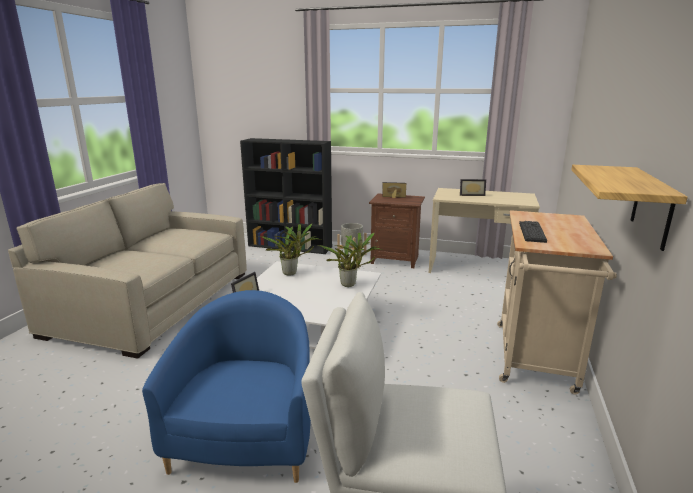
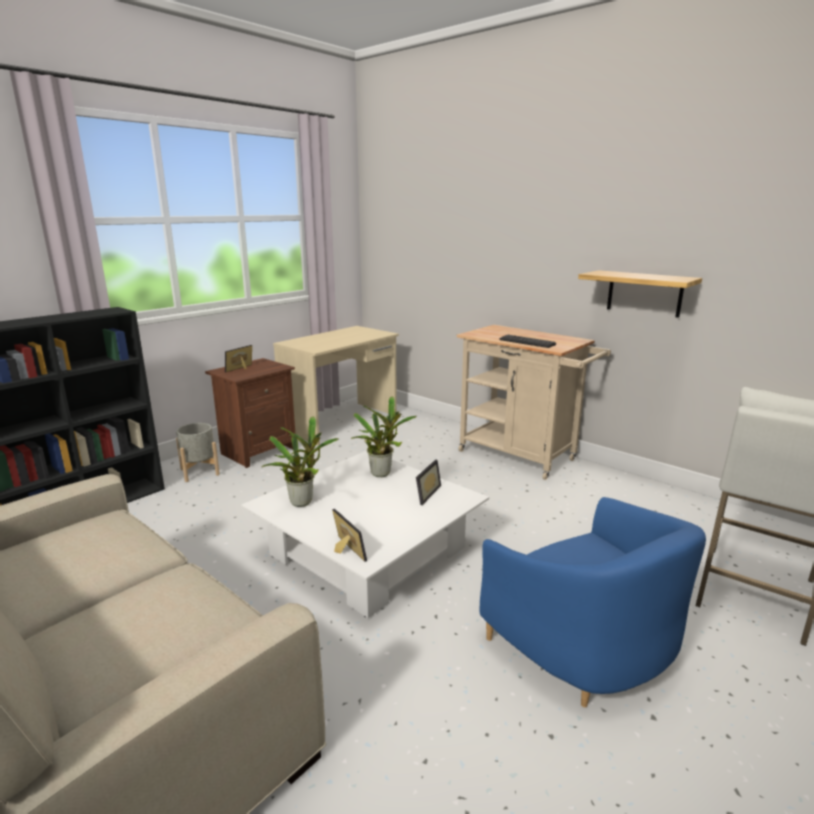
camera: 65 degrees left, 0 degrees up
(246, 438) = (584, 649): blue armchair -> blue armchair turned 150 degrees counterclockwise
(471, 195) = (325, 340): picture frame -> picture frame (424, 493)

